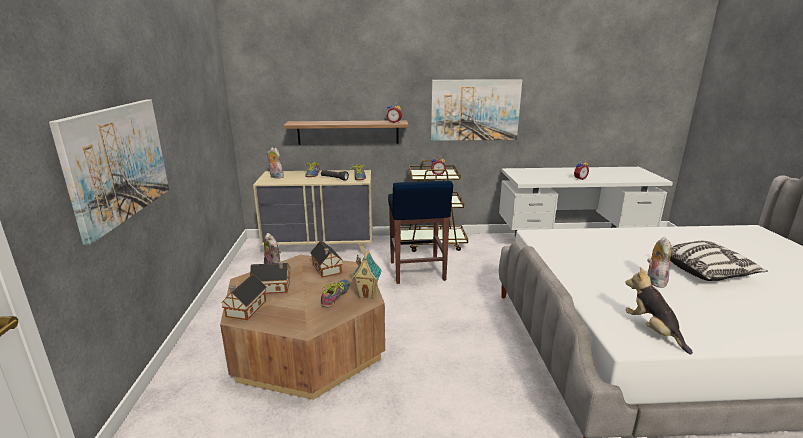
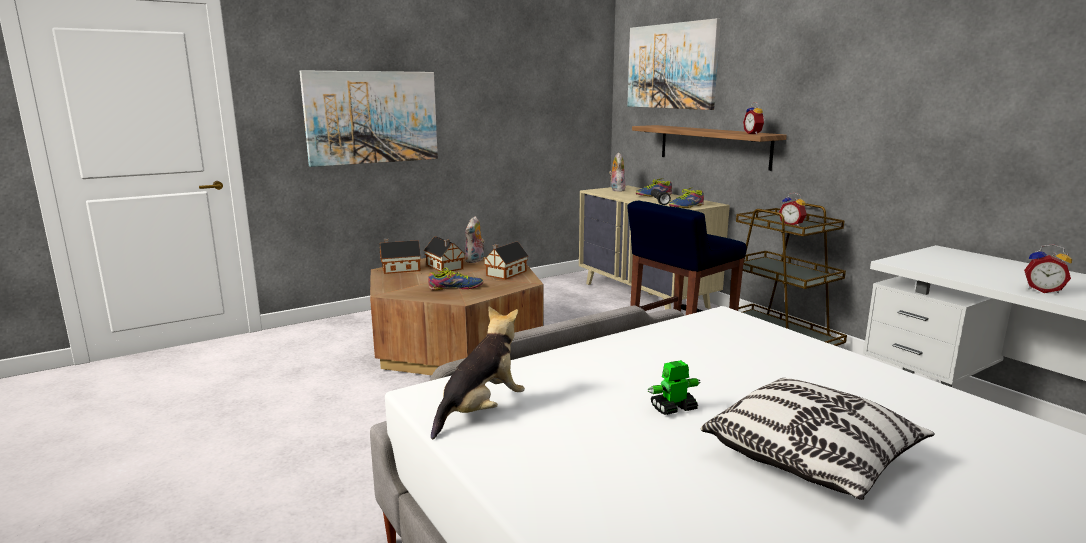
camera: 60 degrees right, 5 degrees down
(367, 293) = (475, 296): toy house -> none
(475, 110) = (897, 124): picture -> picture (671, 66)
(654, 281) = (673, 408): plush toy -> toy robot

